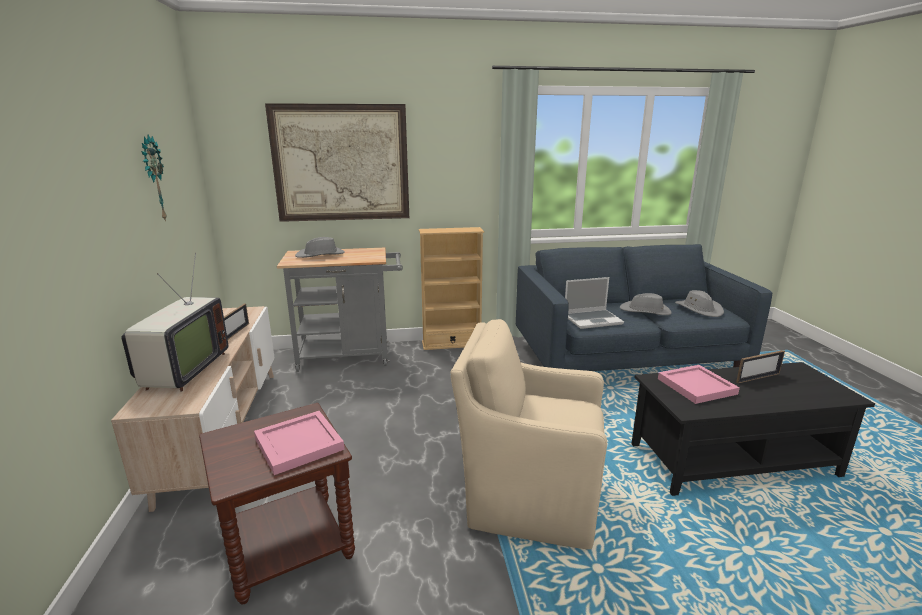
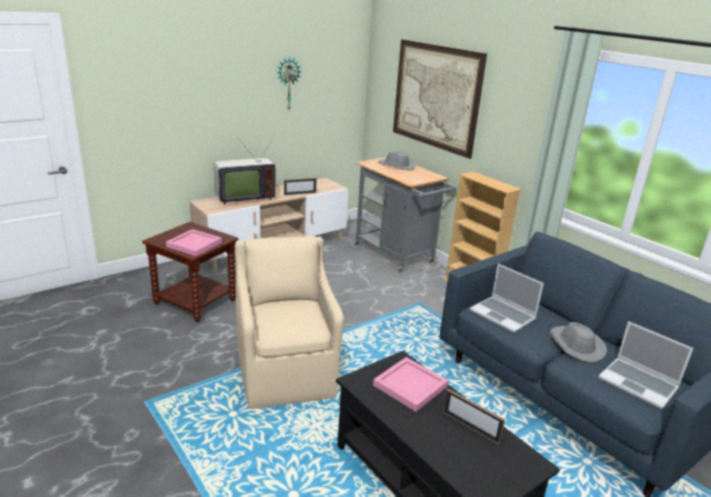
camera: 60 degrees right, 5 degrees up
(699, 309) = (639, 384): grey hat -> laptop

